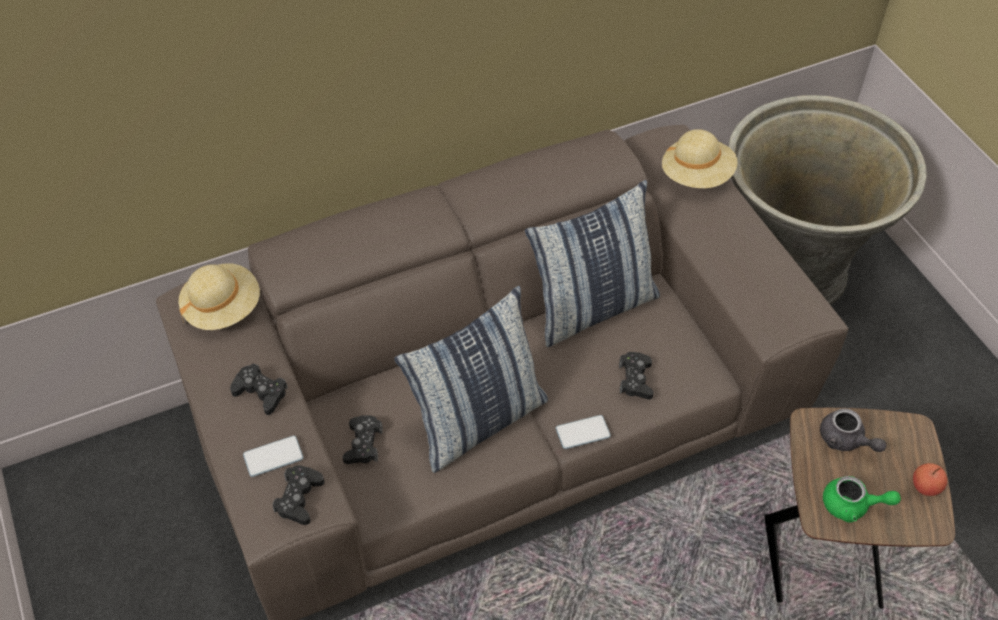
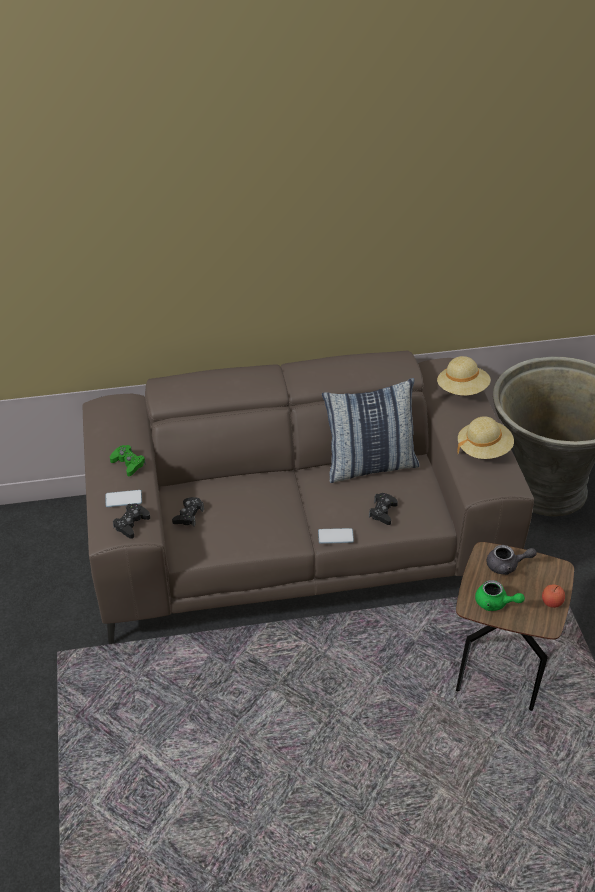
camera: 15 degrees right, 10 degrees down
(223, 308) = (121, 414): beige hat -> beige hat (484, 450)
(261, 392) = (128, 463): black game controller -> green game controller
(478, 421) = (268, 517): pillow -> none
(846, 440) = (507, 566): grey teapot -> grey teapot turned 60 degrees counterclockwise

